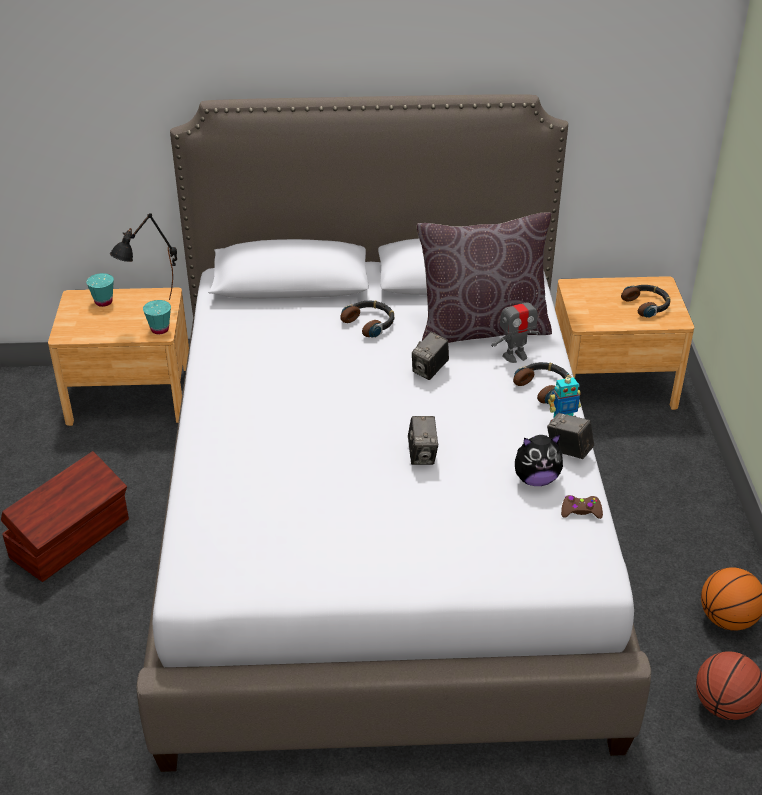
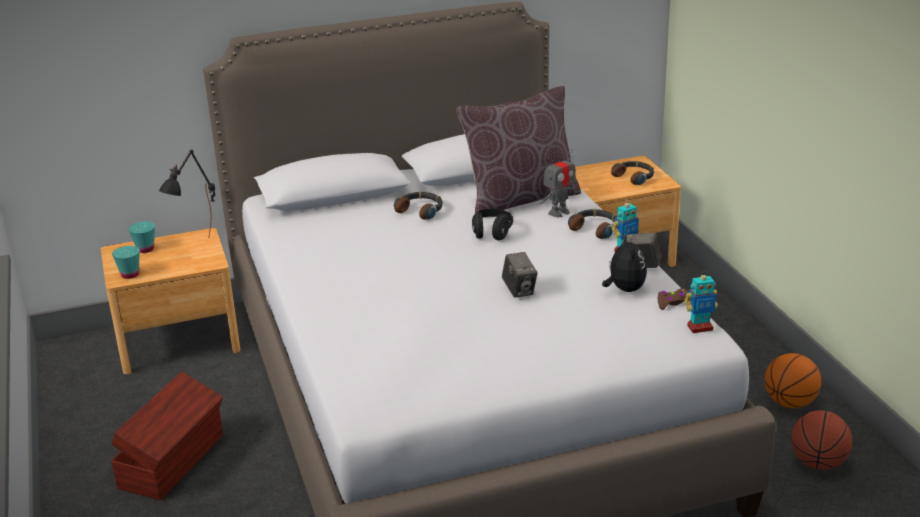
camera: 15 degrees left, 10 degrees down
(160, 329) = (211, 260): turquoise cup -> turquoise cup (130, 274)
(430, 370) = (492, 233): camera -> black headphones
(536, 479) = (624, 289): plush toy -> plush toy turned 75 degrees counterclockwise
(593, 552) = (699, 327): none -> toy robot

